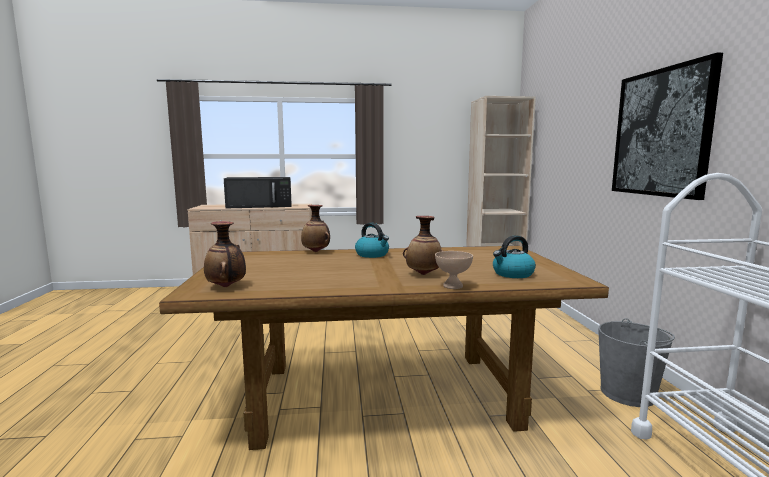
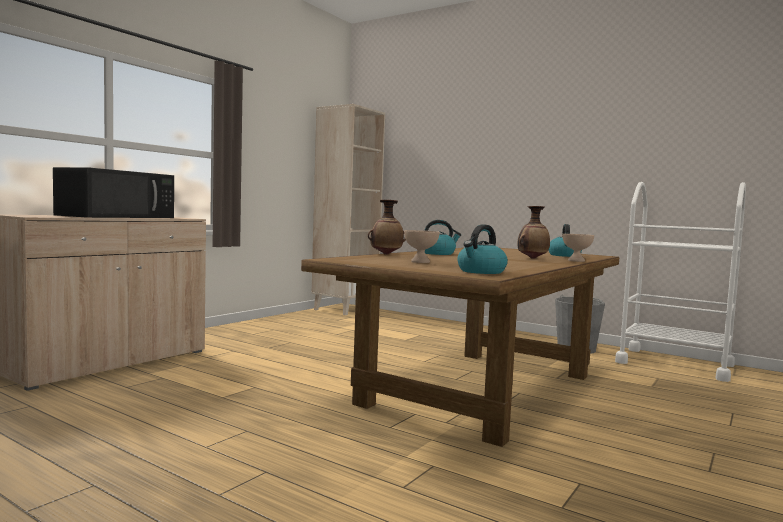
camera: 50 degrees left, 5 degrees down
(226, 286) = (481, 271): vase -> kettle
(273, 265) = (419, 262): none -> beige bowl
(661, 133) = (553, 156): picture -> none

